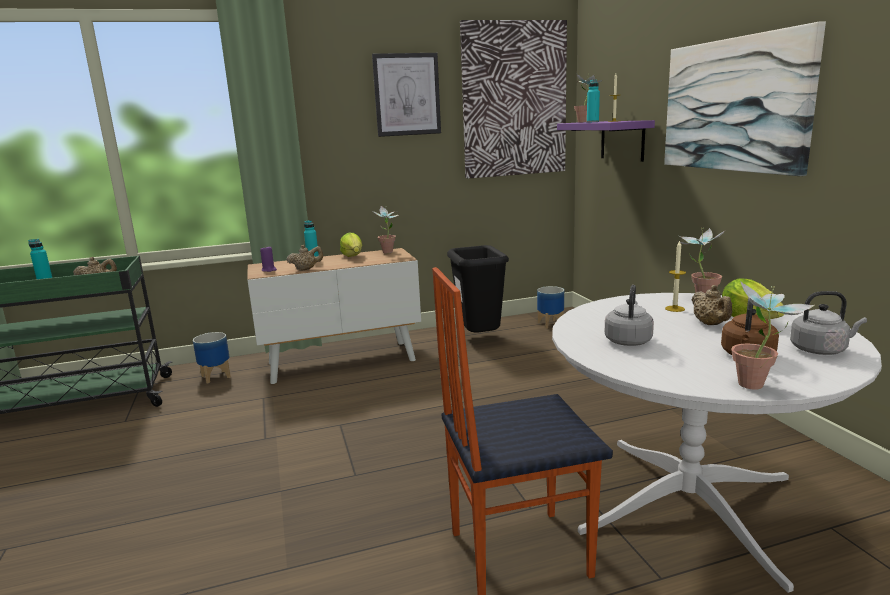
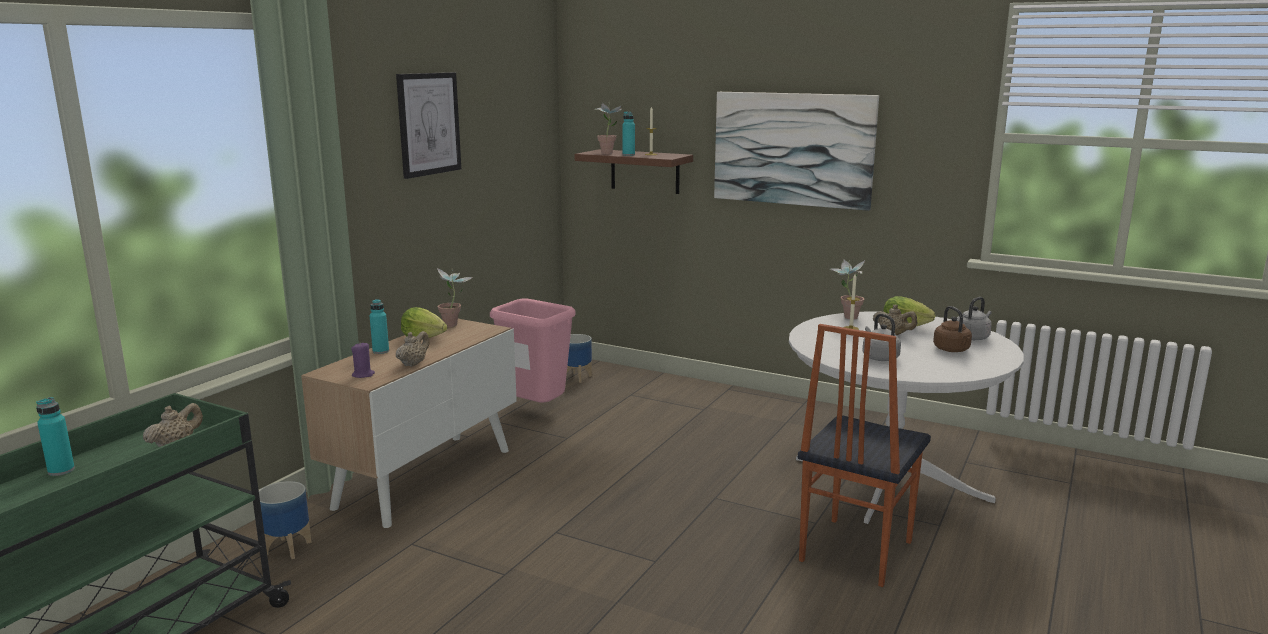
camera: 45 degrees left, 0 degrees up
(480, 340) = (536, 411): black trash can -> pink trash can
(514, 100) = (516, 125): picture -> none
(622, 140) = (645, 171): purple shelf -> brown shelf
(759, 387) = (994, 366): potted plant -> none

